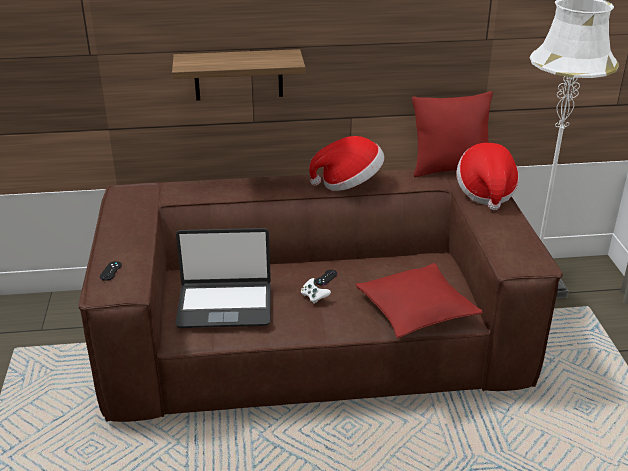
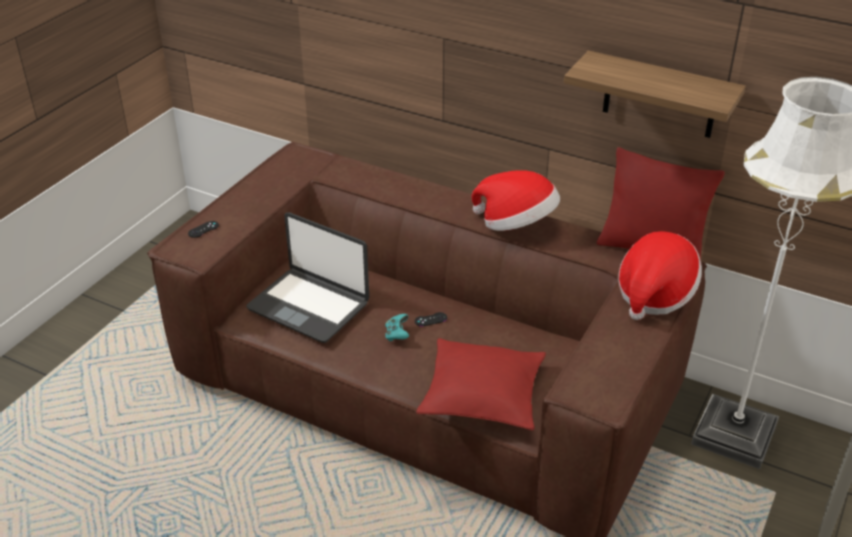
camera: 35 degrees right, 5 degrees up
(238, 75) = (428, 64): shelf -> shelf (660, 95)
(314, 297) = (397, 334): white game controller -> turquoise game controller

